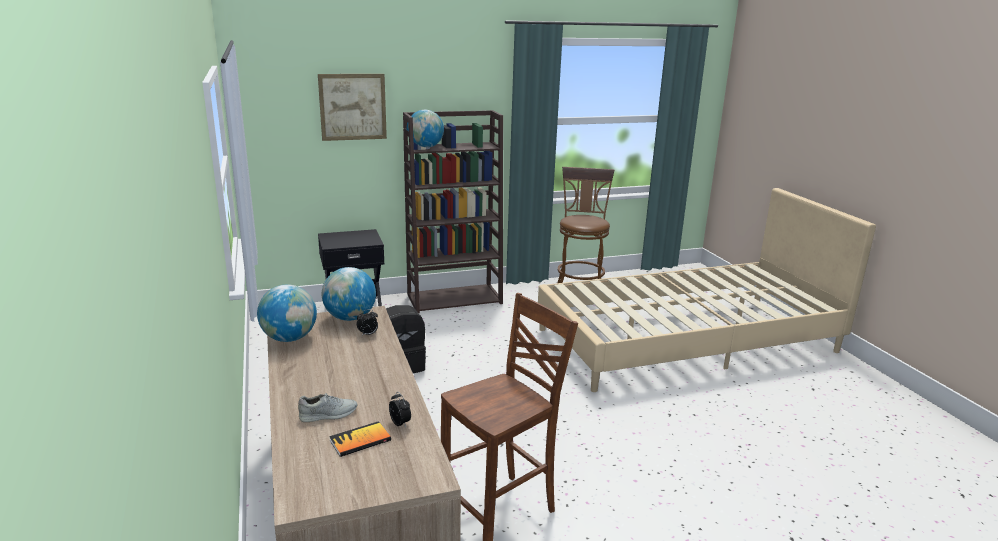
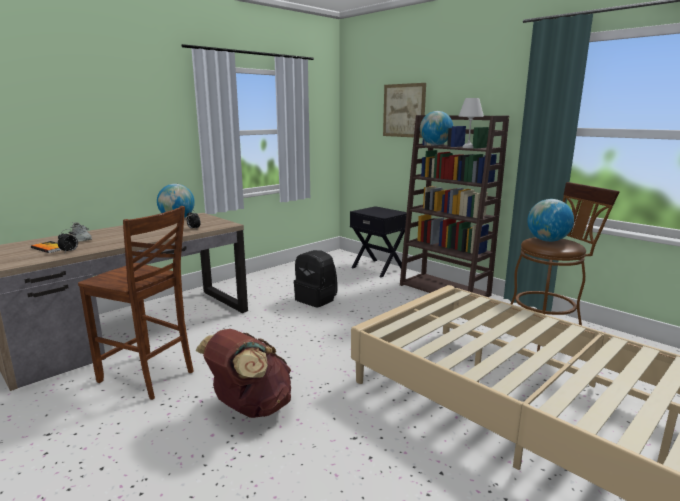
camera: 65 degrees right, 5 degrees down
(350, 318) = (216, 222): globe -> globe (547, 241)
(472, 147) = (467, 147): none -> white table lamp
(604, 453) = (250, 408): none -> brown backpack

